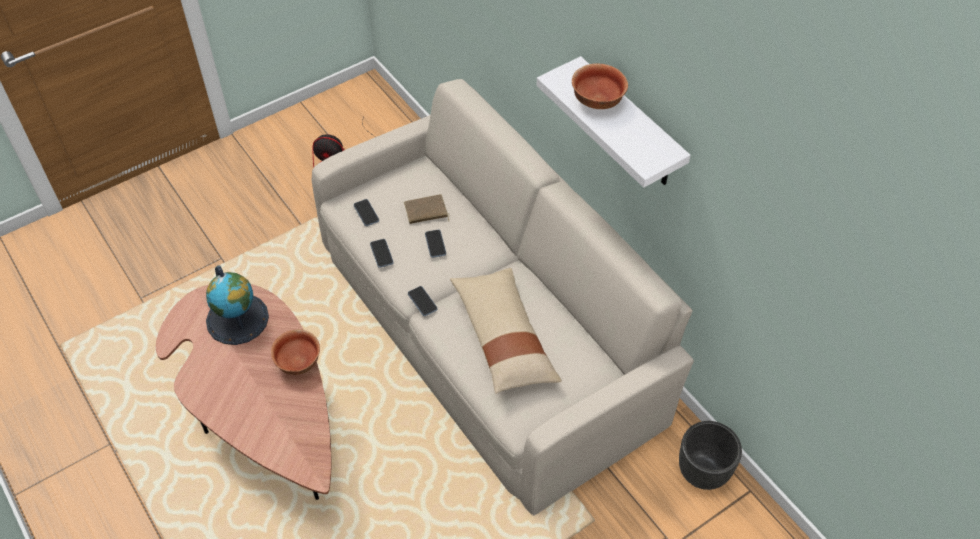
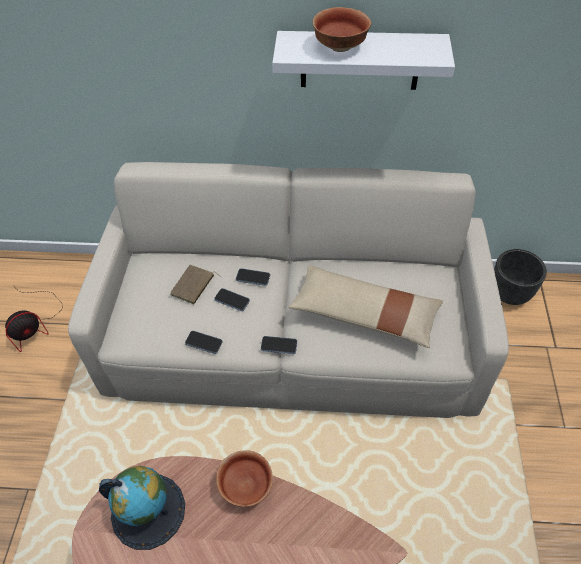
camera: 50 degrees left, 0 degrees up
(366, 213) = (150, 327): phone -> phone (253, 278)

